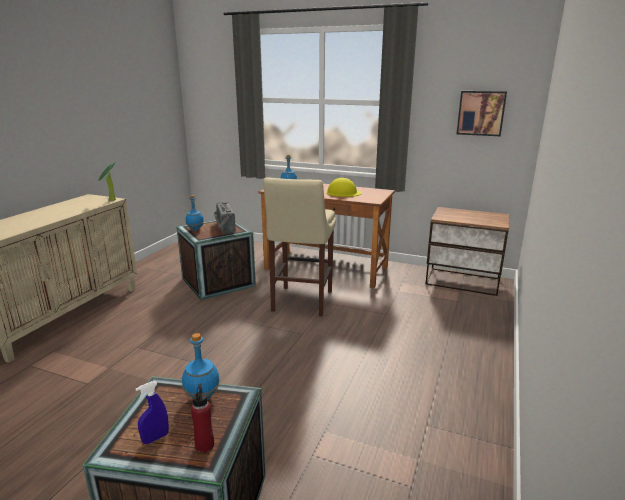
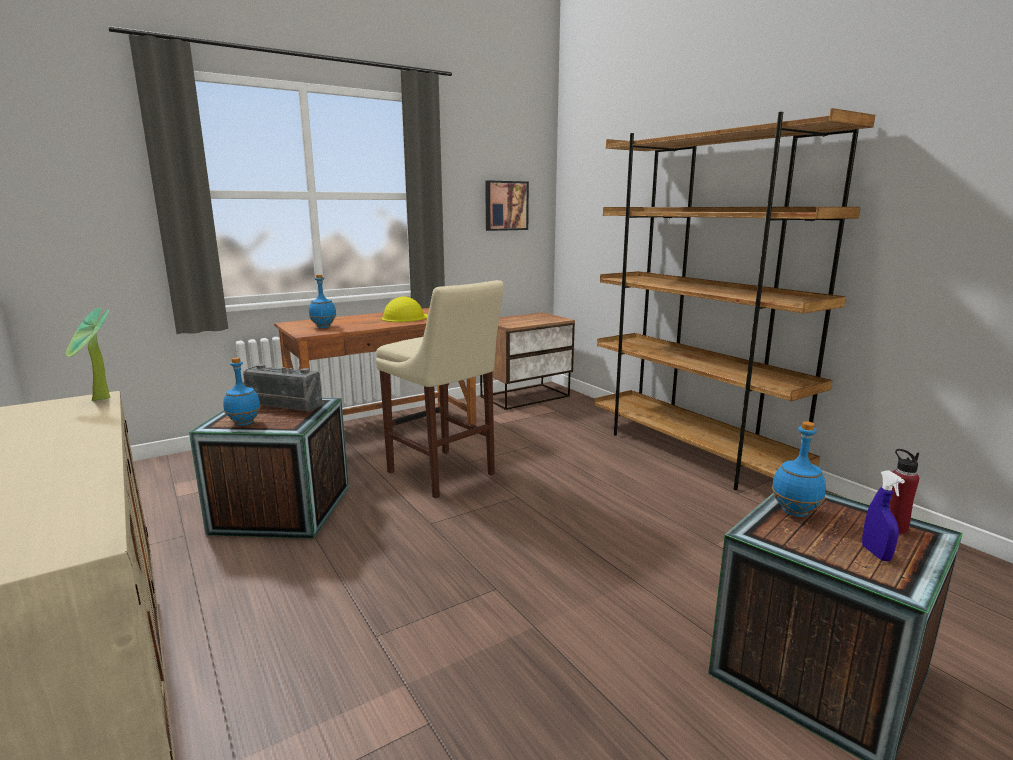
camera: 55 degrees left, 5 degrees down
(476, 381) = (690, 453): none -> brown bookcase

